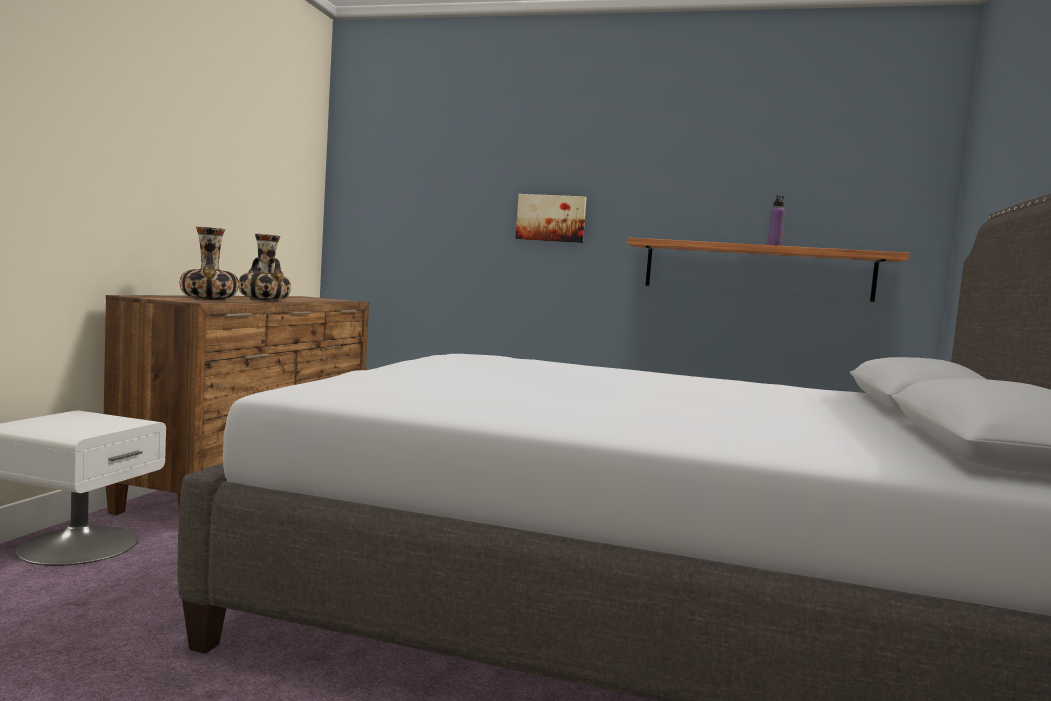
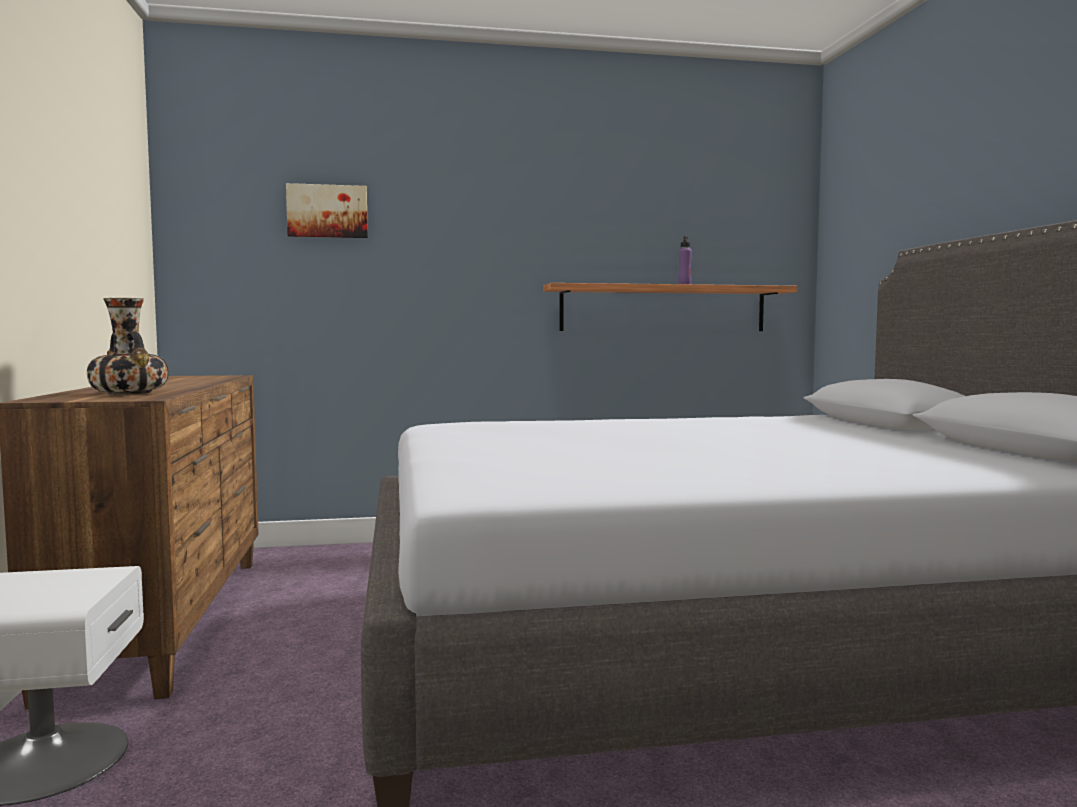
camera: 25 degrees left, 0 degrees up
(263, 300) = (174, 386): vase -> none
(551, 218) = (453, 265): picture -> picture (327, 211)

